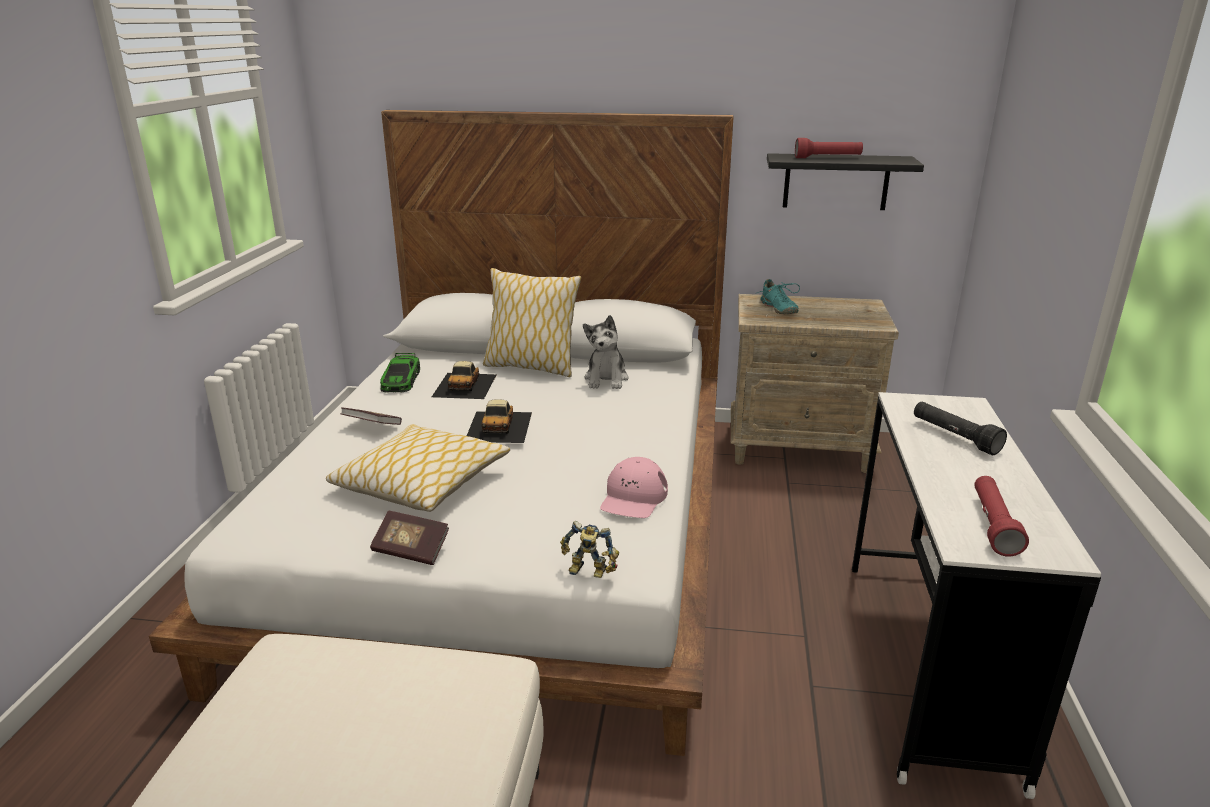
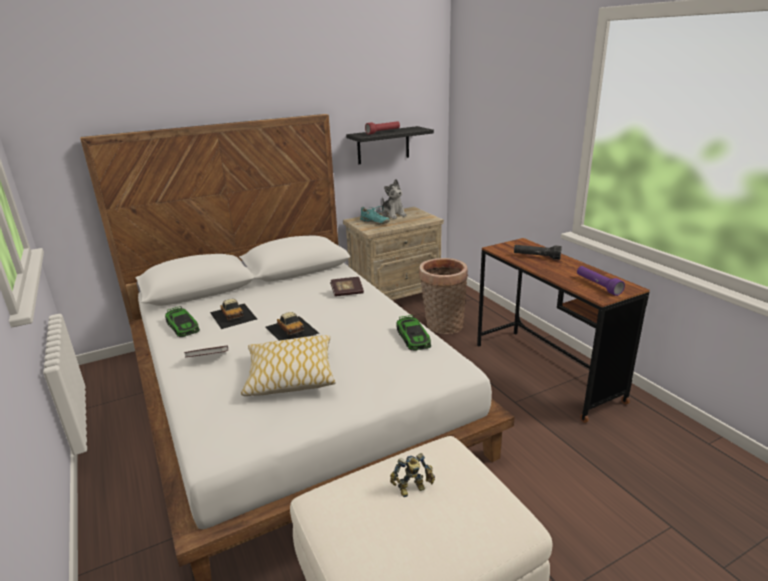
camera: 35 degrees left, 0 degrees up
(411, 550) = (338, 410): book -> book (347, 292)
(531, 367) = (258, 293): pillow -> none
(588, 572) = (441, 379): toy robot -> toy robot (413, 489)
(606, 379) = (313, 286): plush toy -> plush toy (393, 214)
(633, 497) = (413, 338): pink cap -> toy car
(827, 517) = (442, 326): none -> basket
(927, 664) = (545, 372): white desk -> brown desk
(993, 525) = (597, 286): red flashlight -> purple flashlight

